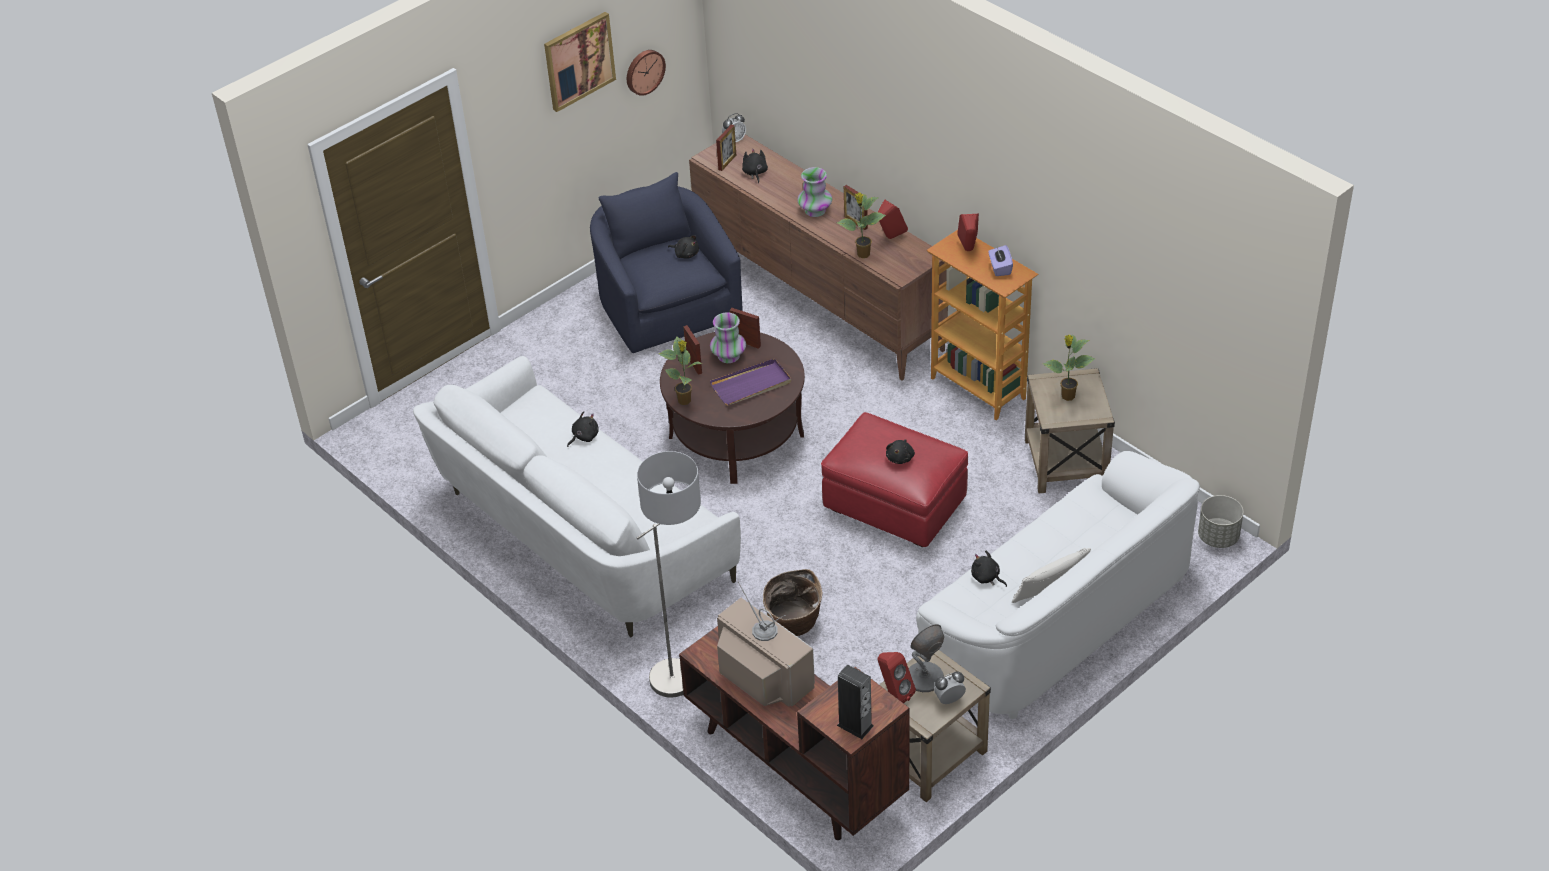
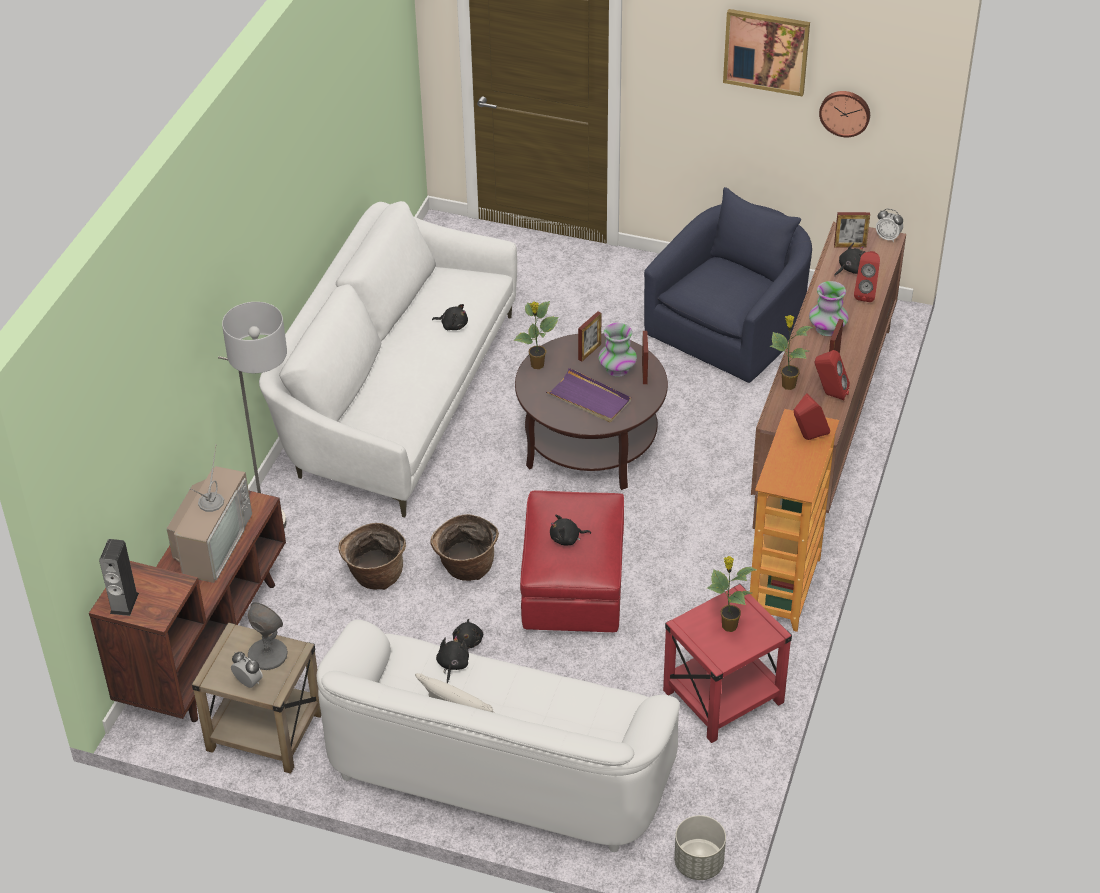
camera: 60 degrees right, 0 degrees up
(685, 254) = (747, 290): black plush toy -> black plush toy (468, 640)
(825, 562) = (466, 568): none -> basket
(894, 693) = (236, 641): red speaker -> red speaker (866, 294)
(1000, 268) = (797, 471): purple tissue box -> none
(1066, 463) = (722, 697): beige side table -> red side table

